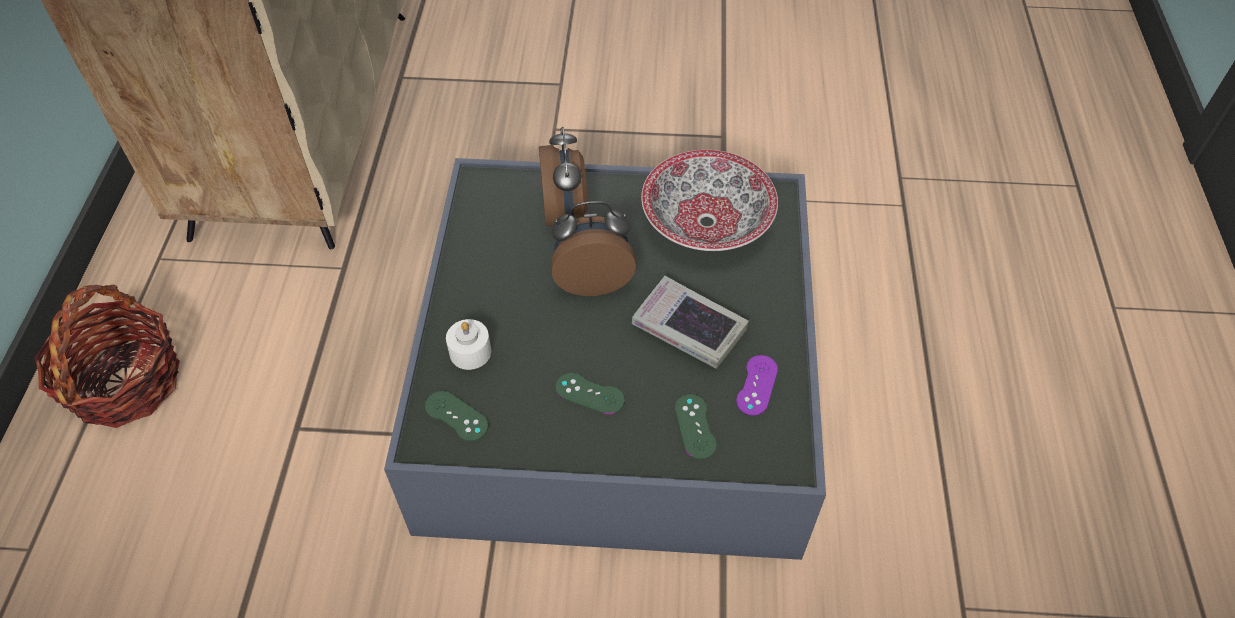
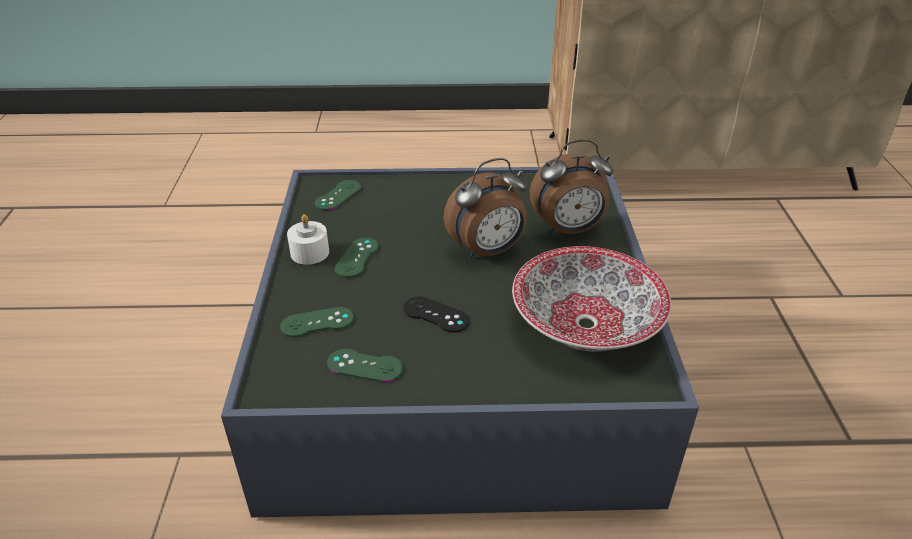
camera: 85 degrees right, 15 degrees down
(125, 382) = (429, 137): basket -> none
(470, 352) = (399, 195): white candle -> white candle (310, 252)
(592, 279) = (488, 251): alarm clock -> alarm clock turned 75 degrees clockwise
(688, 328) = (436, 315): book -> black game controller
(757, 385) = (364, 366): purple game controller -> green game controller

